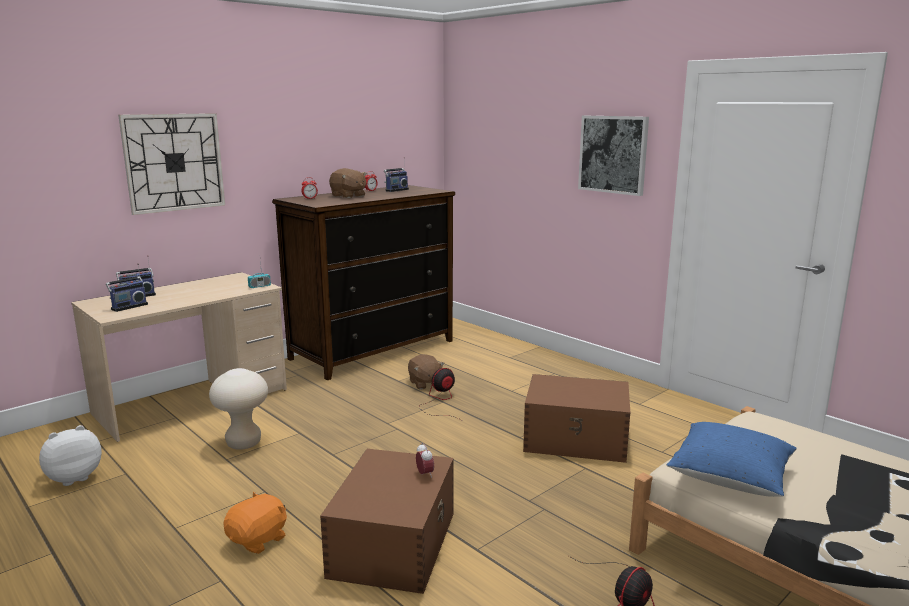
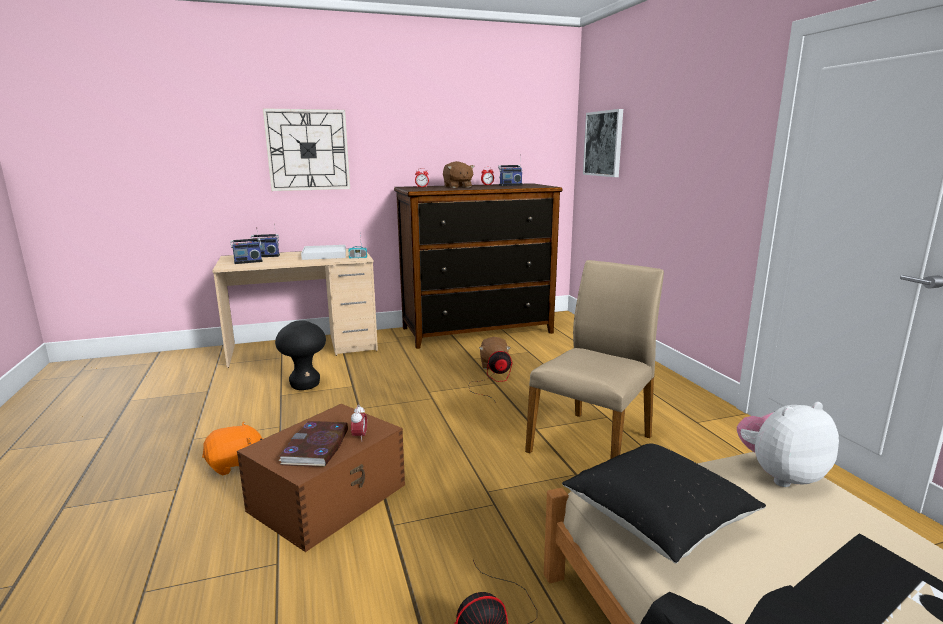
camera: 25 degrees right, 0 degrees up
(73, 478) = (175, 387): plush toy -> plush toy (780, 475)
(211, 287) = (324, 255): none -> white tray
(243, 443) = (305, 385): beige stool -> black stool
(396, 493) = (316, 447): none -> book
(577, 439) = (592, 443): brown storage box -> beige chair
(613, 154) = (710, 144): picture -> picture (603, 143)
(730, 477) = (657, 520): blue pillow -> black pillow

